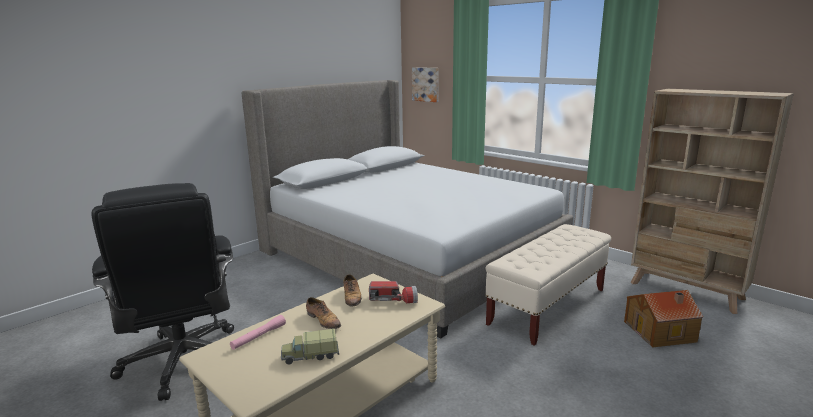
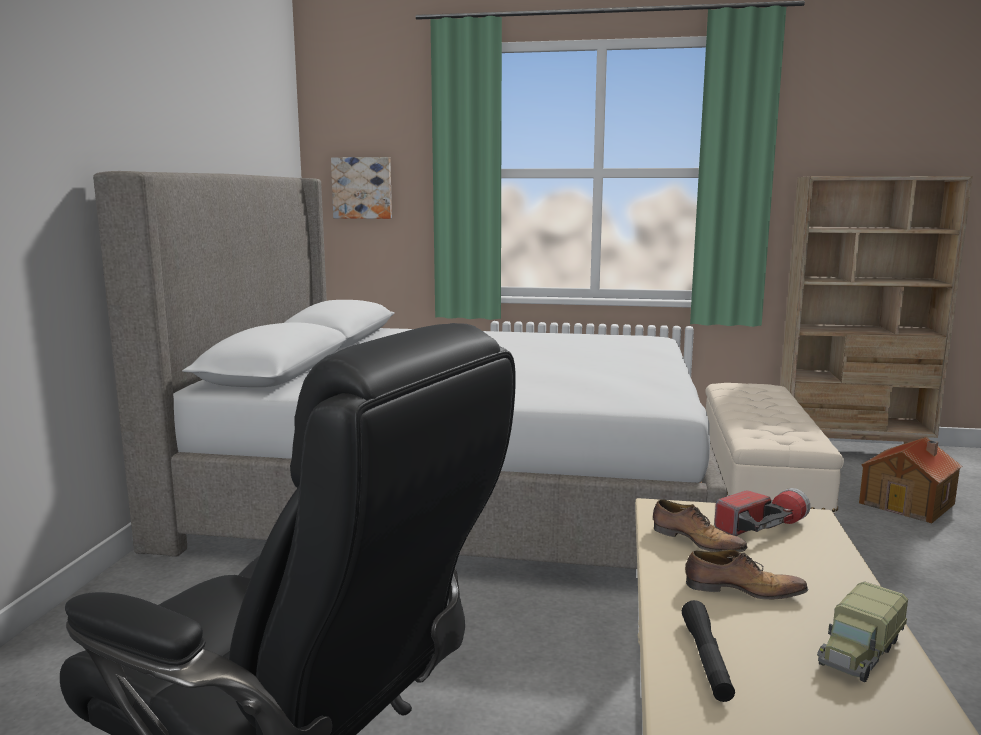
camera: 35 degrees left, 5 degrees down
(259, 337) = (706, 660): pink flashlight -> black flashlight

